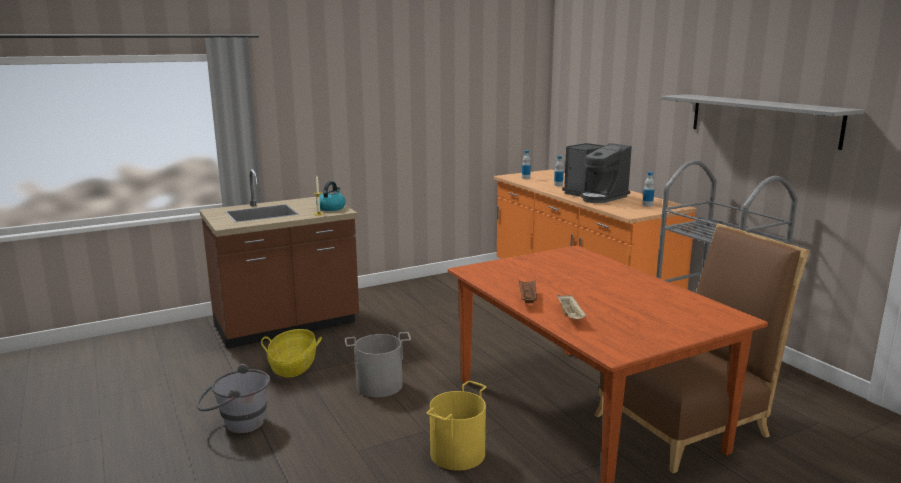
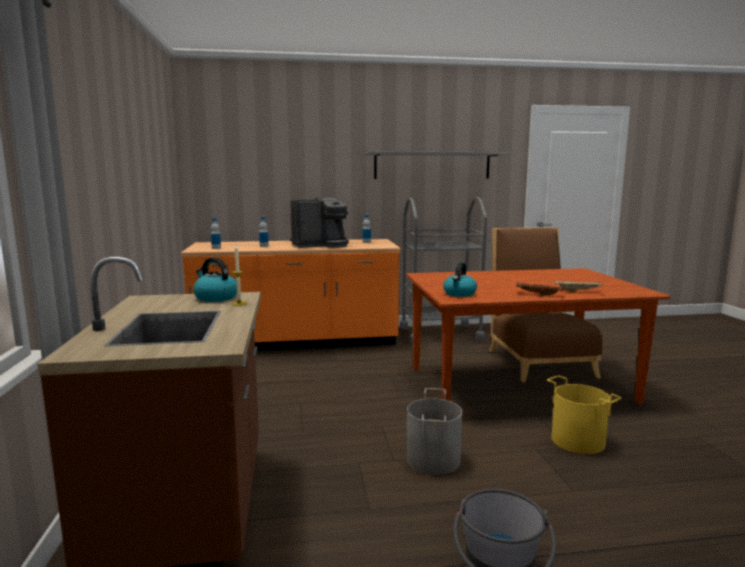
camera: 70 degrees left, 5 degrees down
(293, 366) = (342, 515): basket -> none
(494, 270) = (459, 294): none -> kettle

